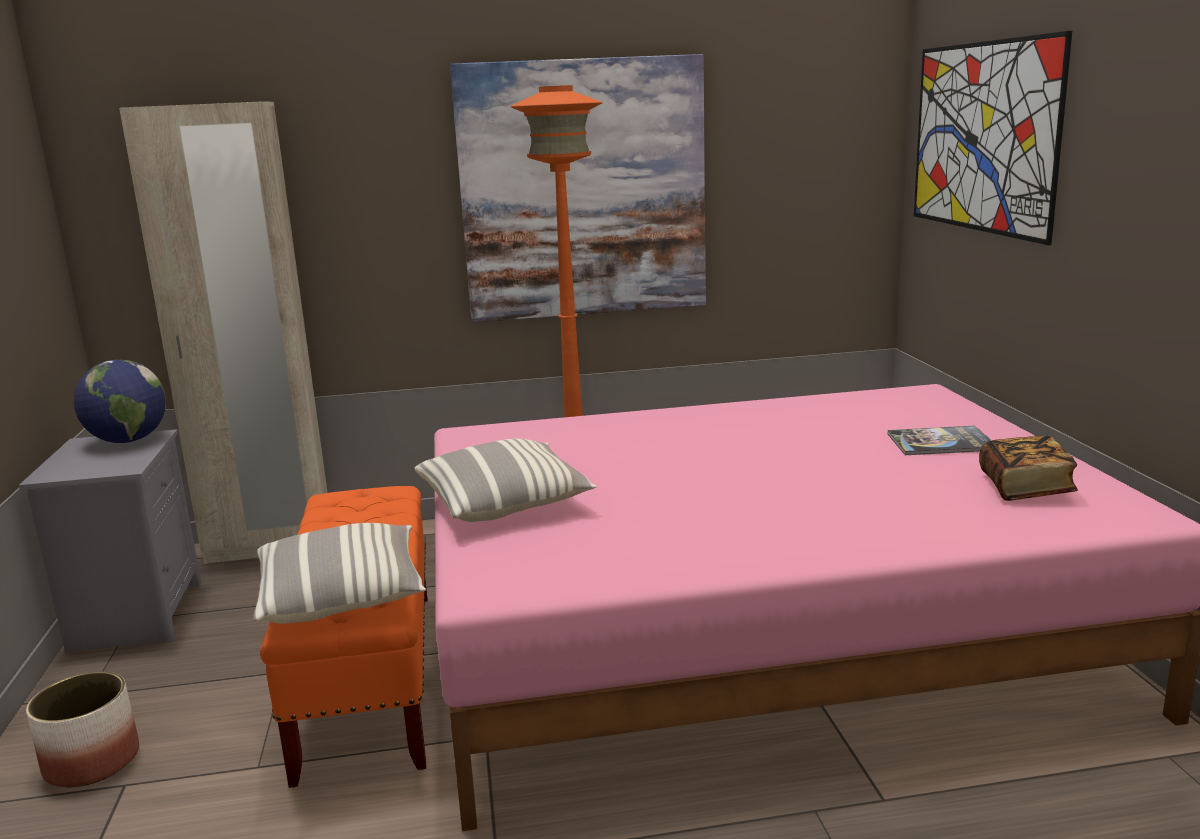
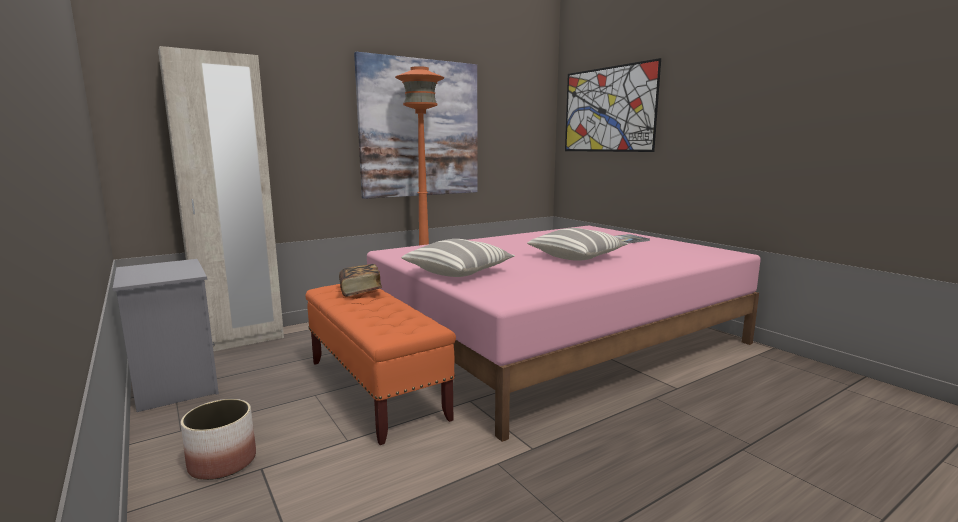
camera: 25 degrees left, 5 degrees down
(128, 440) = (168, 265): globe -> none
(342, 597) = (398, 323): pillow -> pillow (577, 257)
(1025, 488) = (679, 250): book -> book (360, 291)

